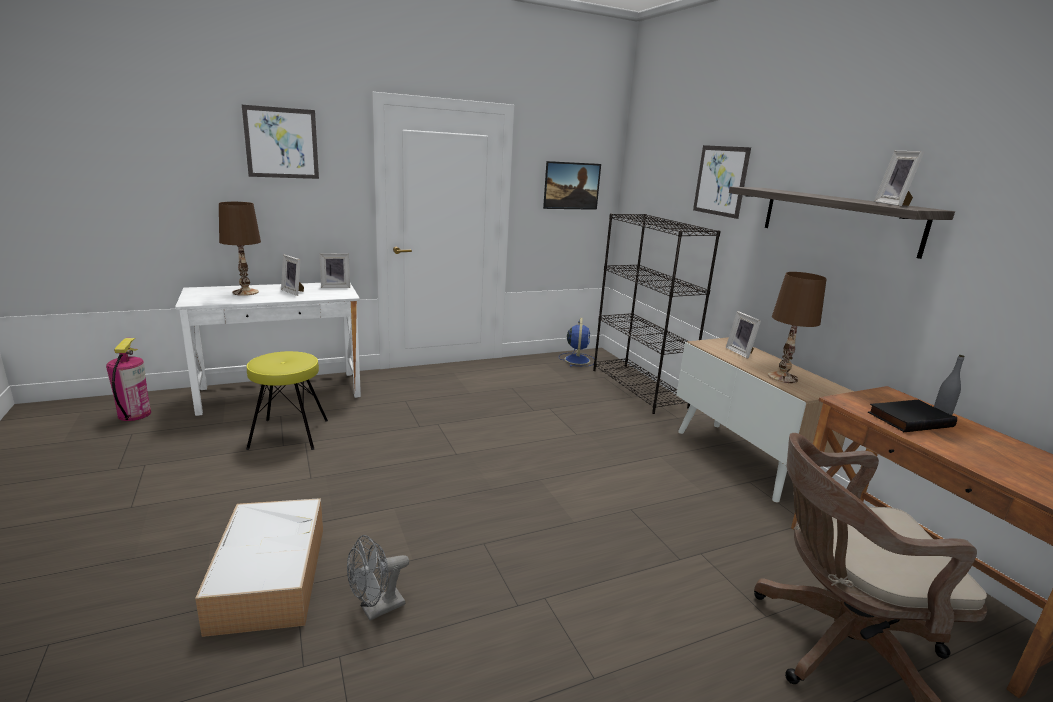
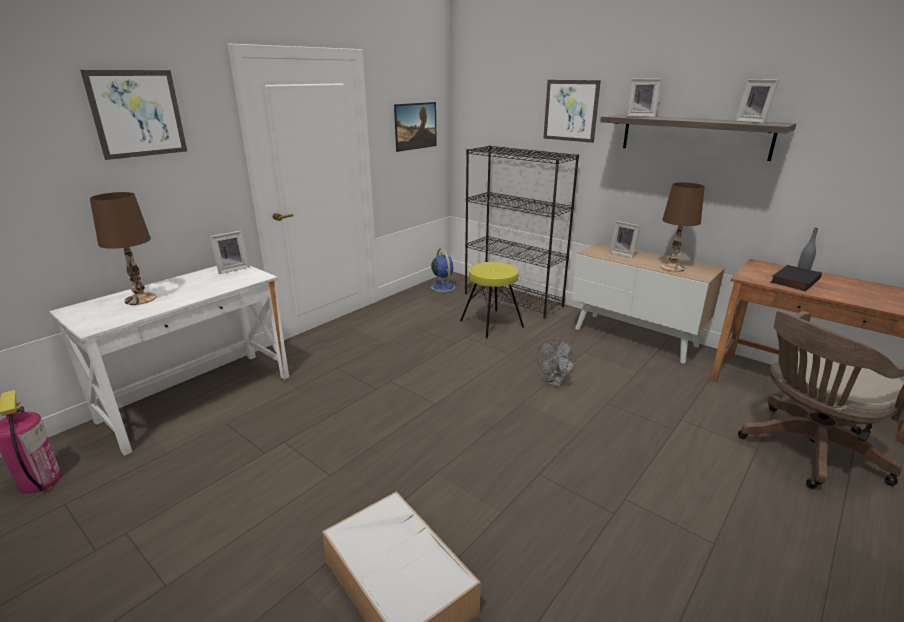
camera: 25 degrees left, 5 degrees up
(288, 434) = (257, 439): yellow stool -> yellow stool (491, 324)
(294, 292) = (197, 285): picture frame -> picture frame (640, 116)
(376, 609) = (520, 569): grey fan -> grey fan (555, 382)

